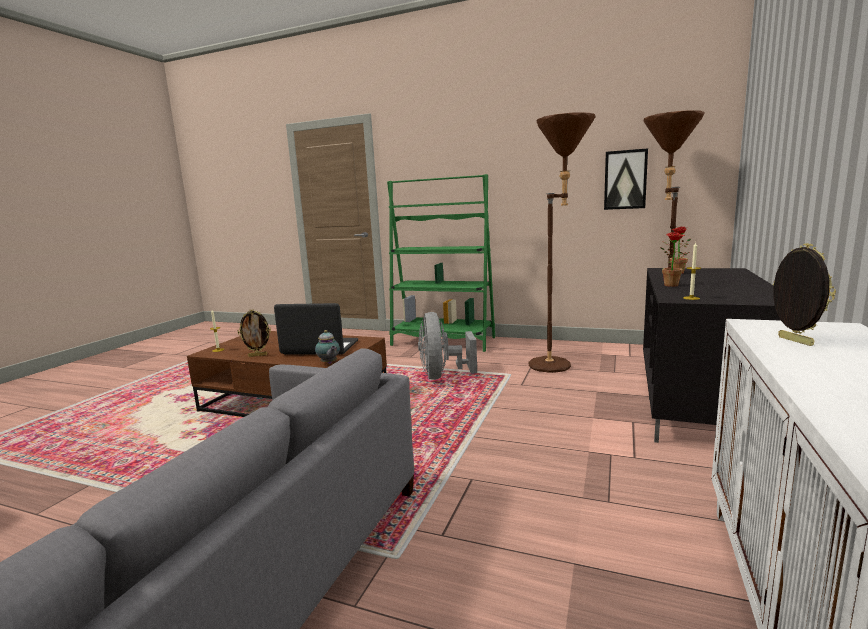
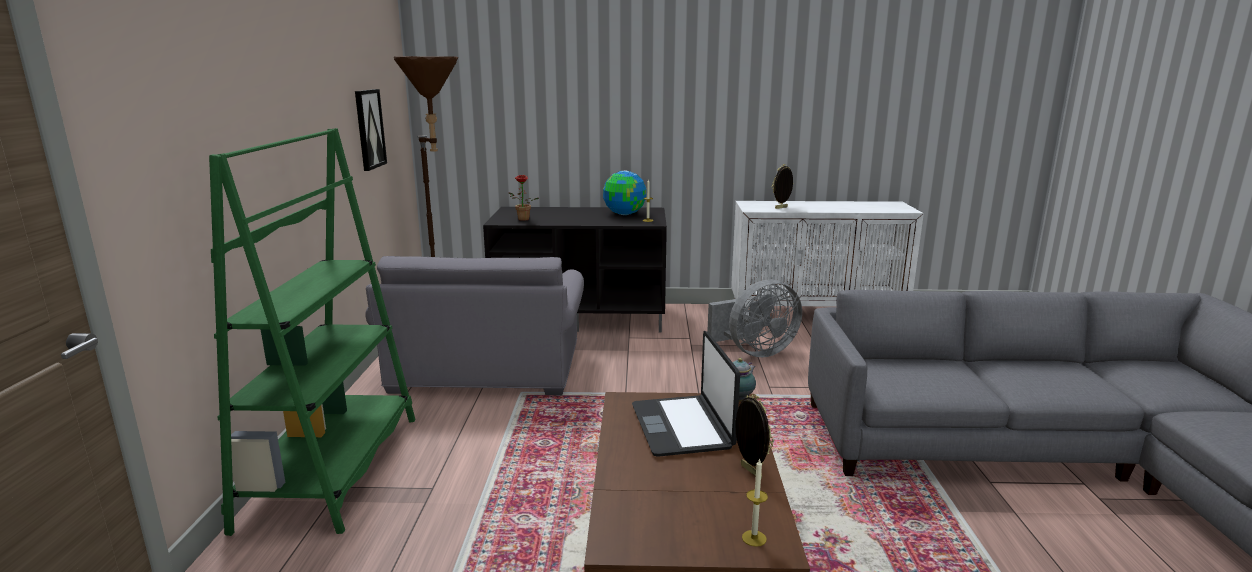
camera: 110 degrees left, 5 degrees up
(442, 376) = (532, 438): grey fan -> grey fan (755, 352)
(558, 366) = (487, 368): brown floor lamp -> grey armchair
(674, 285) = (595, 221): potted plant -> none
(730, 293) = (624, 214): none -> globe

